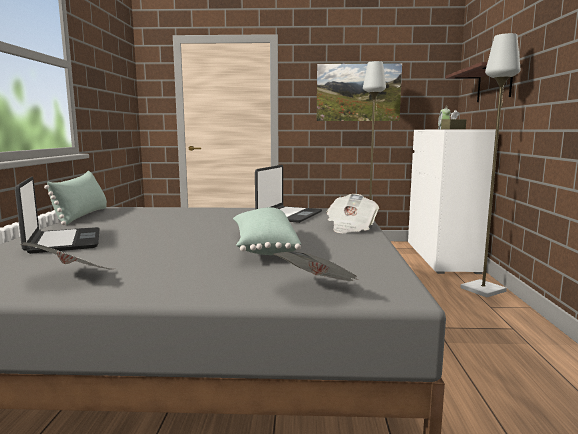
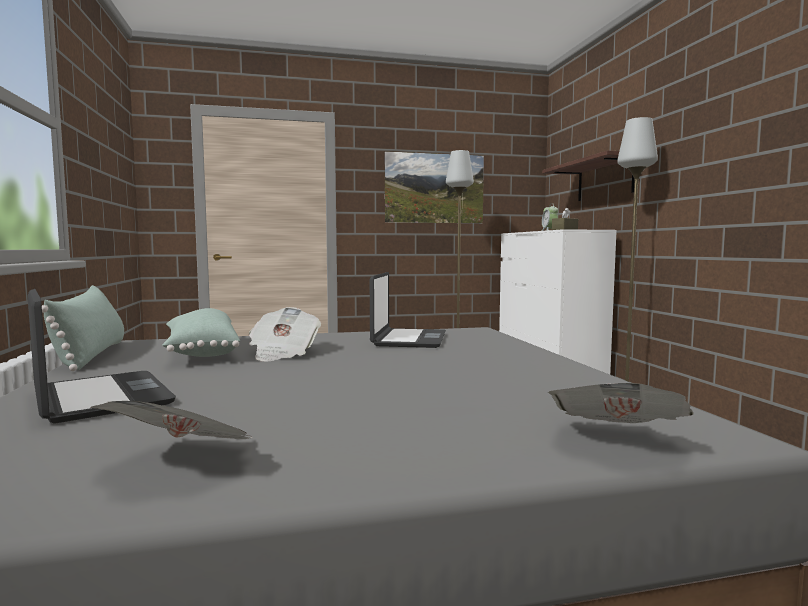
camera: 15 degrees left, 5 degrees down
(263, 247) = (438, 383): green pillow -> green pillow (200, 351)
(350, 228) = (512, 351): newspaper -> newspaper (283, 353)

